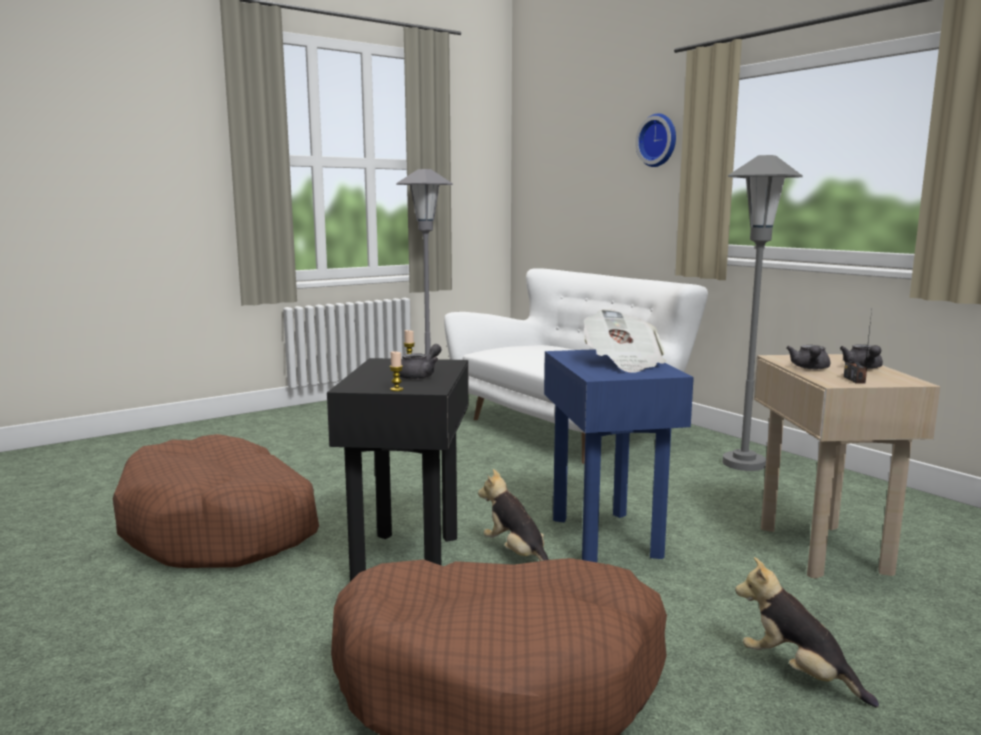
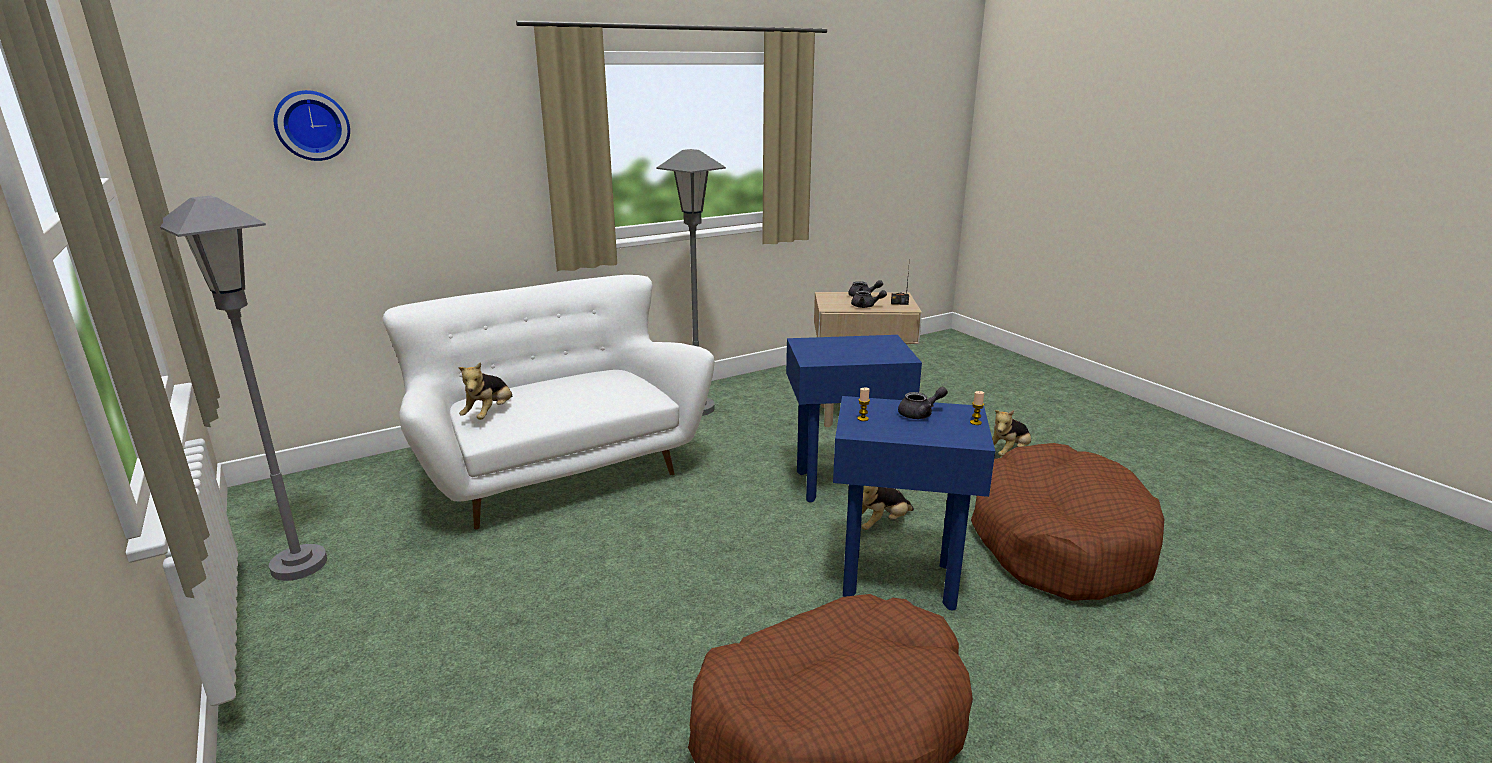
camera: 85 degrees left, 10 degrees up
(408, 559) = (898, 578): black side table -> blue side table
(420, 376) = (920, 414): grey teapot -> grey teapot turned 120 degrees clockwise
(519, 349) = (490, 414): none -> plush toy
(623, 363) = (855, 347): newspaper -> none
(659, 140) = (483, 124): wall clock -> wall clock (312, 125)

